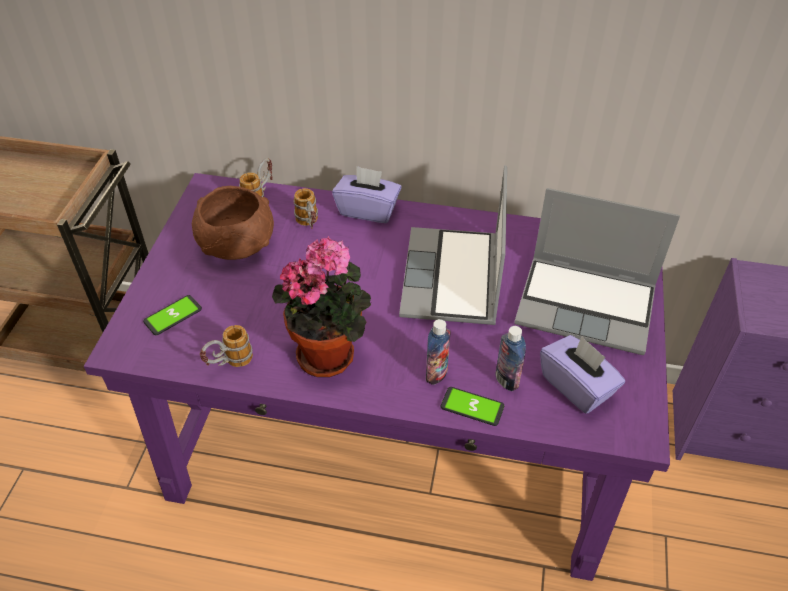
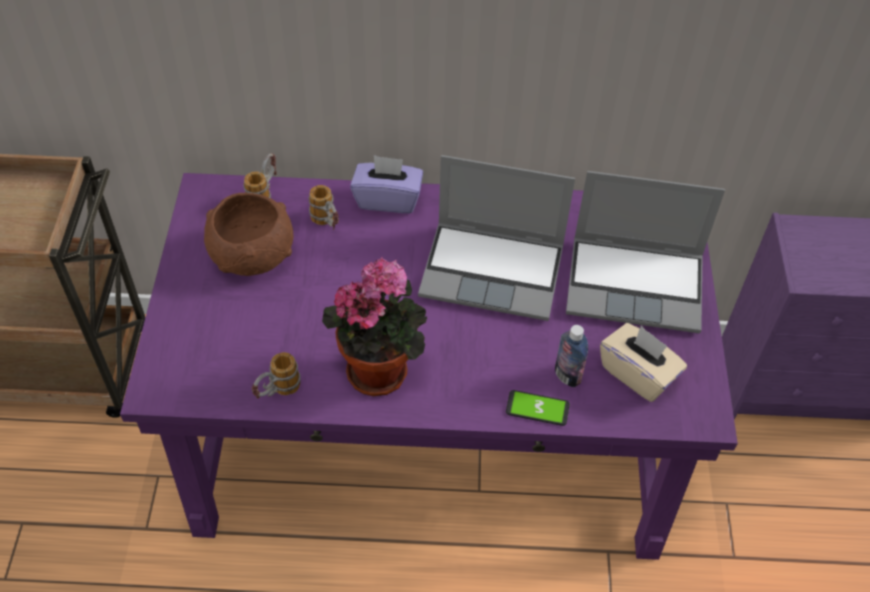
camera: 10 degrees left, 5 degrees up
(173, 316) = (203, 346): phone -> none
(436, 374) = (495, 378): bottle -> none
(453, 279) = (494, 271): laptop -> laptop turned 75 degrees counterclockwise
(577, 386) = (638, 373): purple tissue box -> beige tissue box

